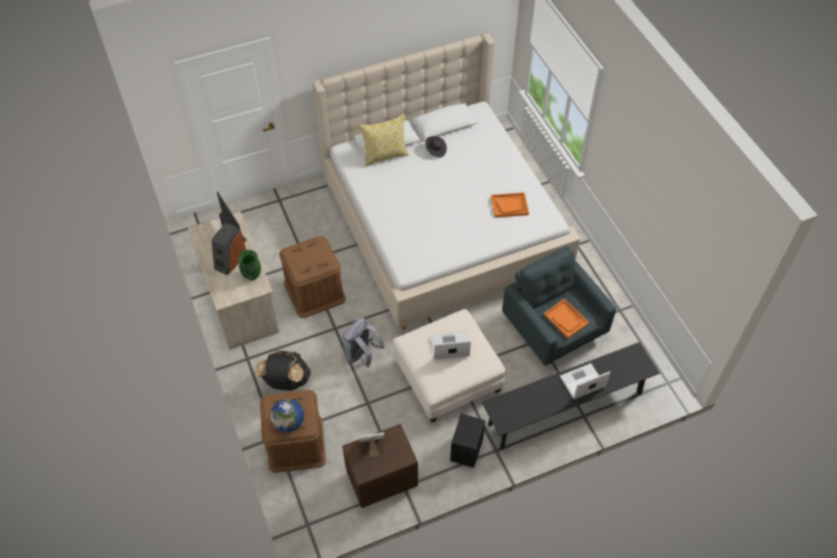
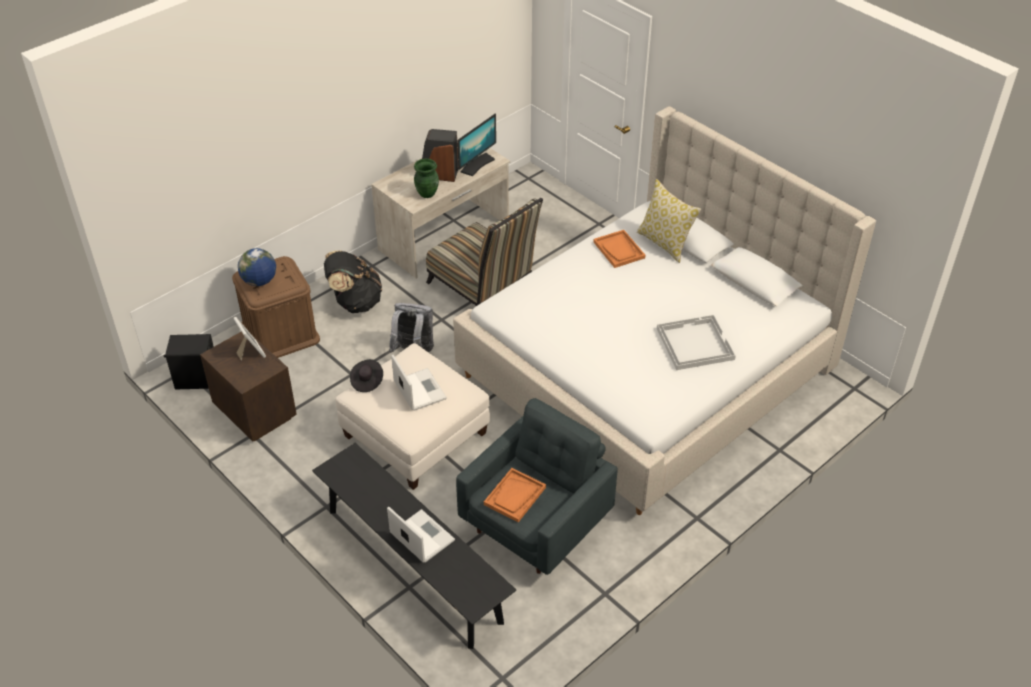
camera: 70 degrees right, 10 degrees down
(314, 291) = (484, 289): brown storage box -> chair
(435, 150) = (703, 284): black hat -> black hat (367, 381)
(466, 450) = (318, 478): black speaker -> black speaker (196, 379)
(490, 175) = (694, 343): none -> white tray
(509, 205) = (652, 374): orange tray -> orange tray (619, 250)

